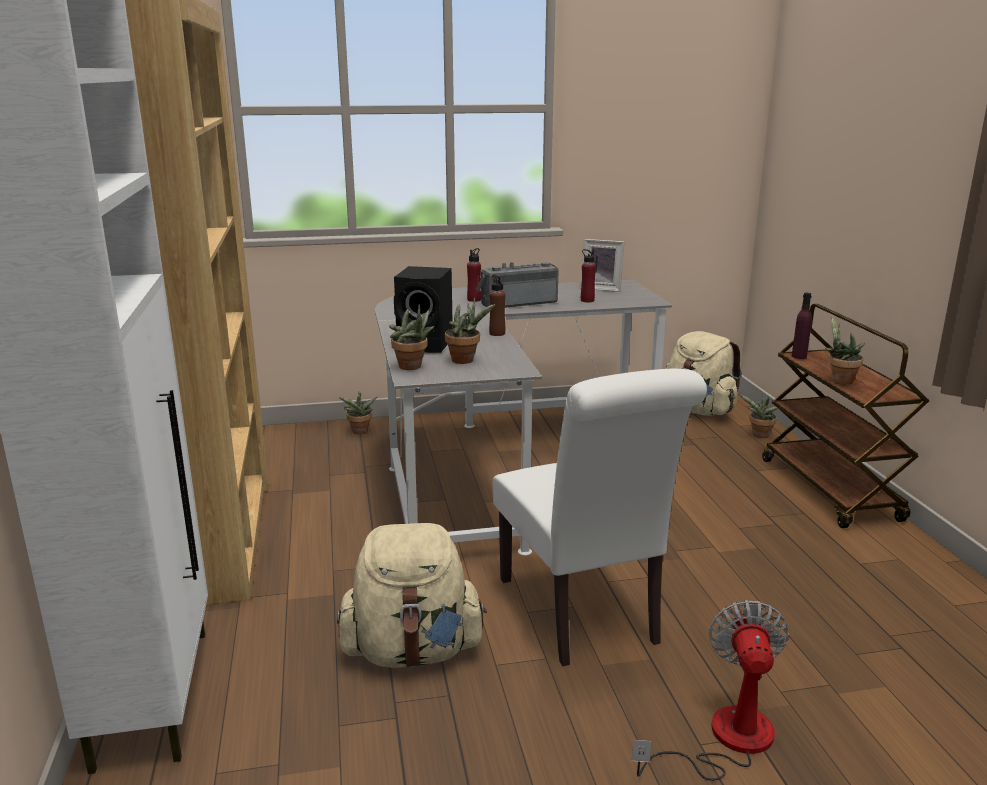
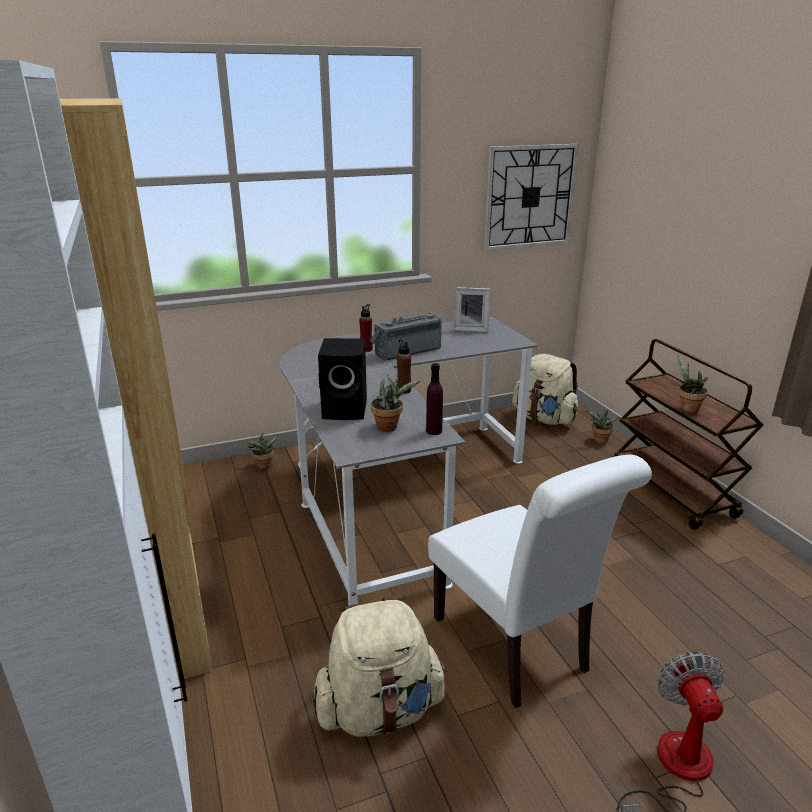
camera: 10 degrees left, 5 degrees up
(412, 367) = (345, 440): potted plant -> none
(587, 300) = (464, 344): red bottle -> none
(685, 144) = (529, 197): none -> wall clock
(799, 356) = (644, 384): purple bottle -> purple bottle (434, 431)

